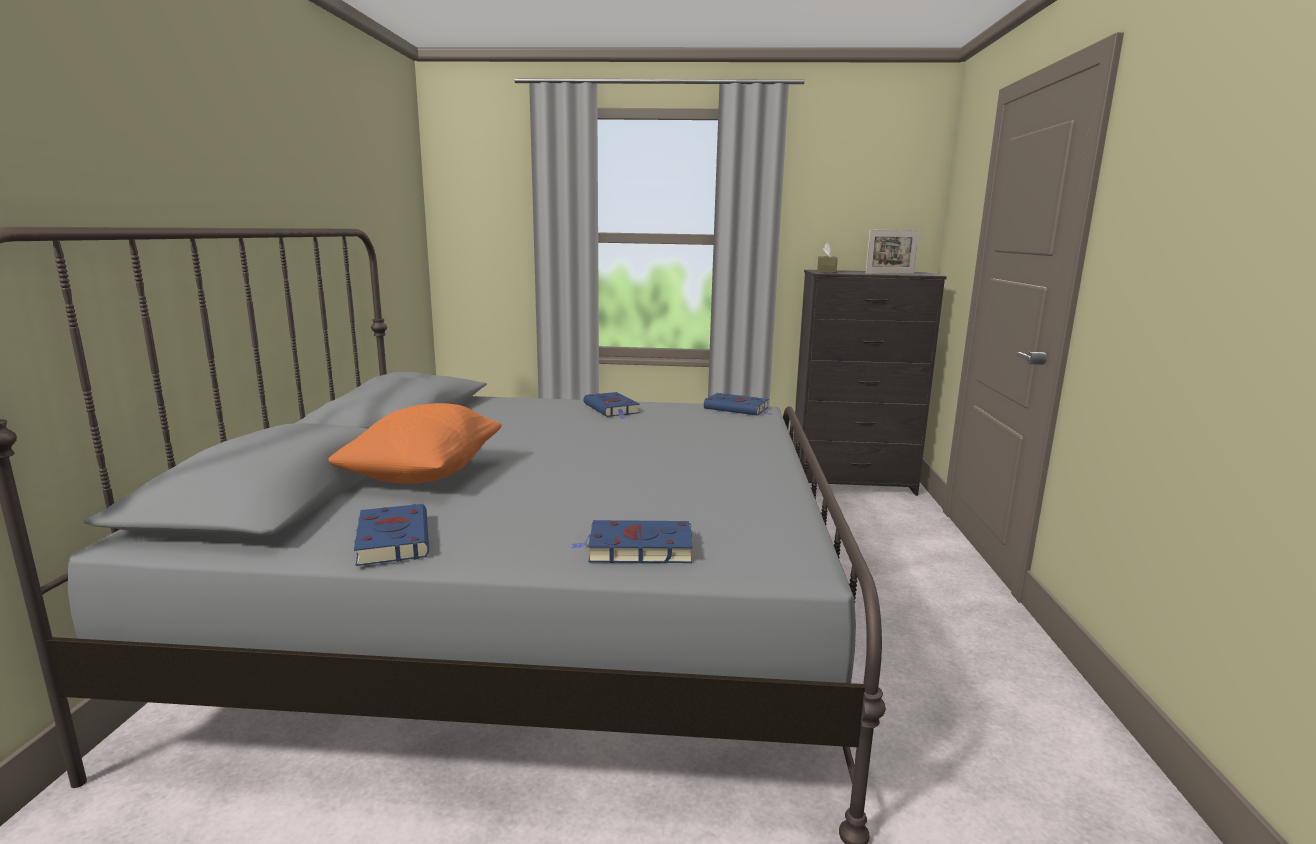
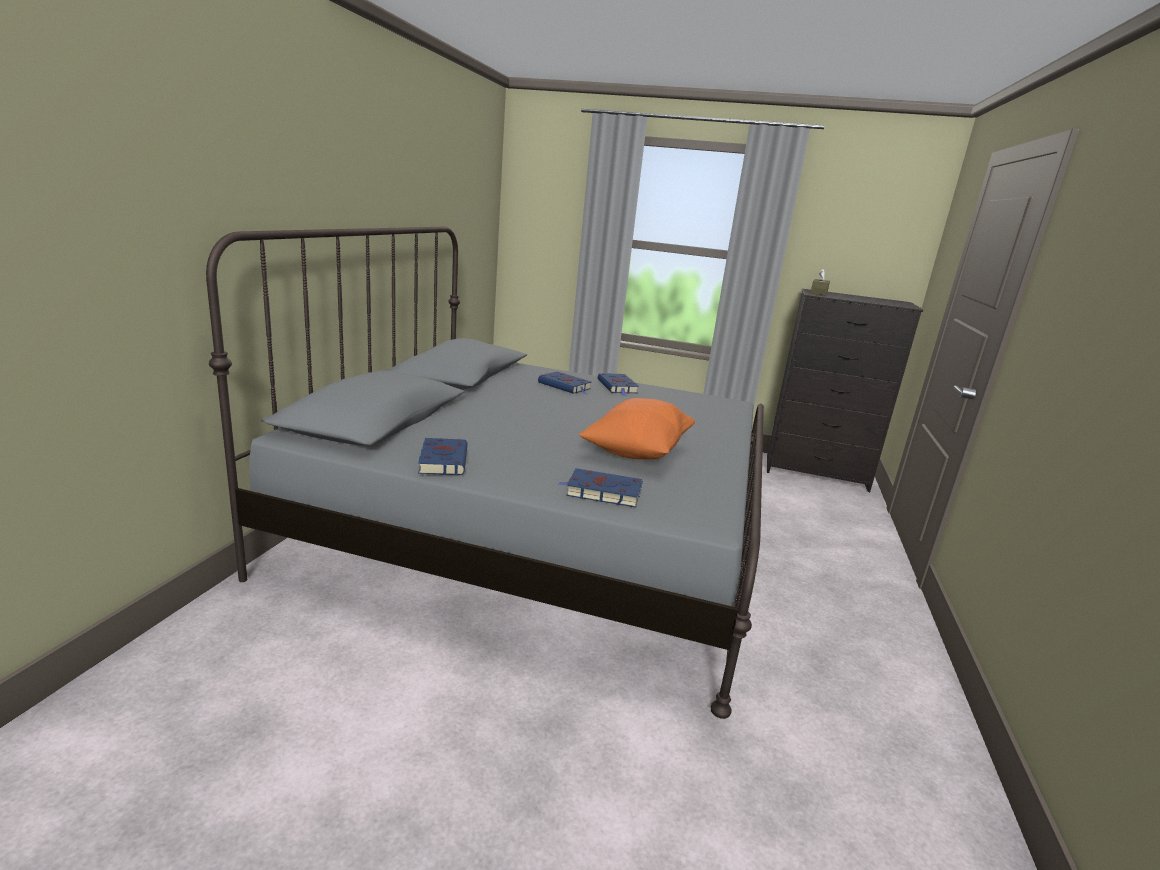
camera: 10 degrees right, 5 degrees up
(423, 475) = (469, 419): orange pillow -> orange pillow (636, 452)
(738, 409) = (717, 400): blue book -> blue book (565, 386)
(889, 273) = (873, 301): picture frame -> none

